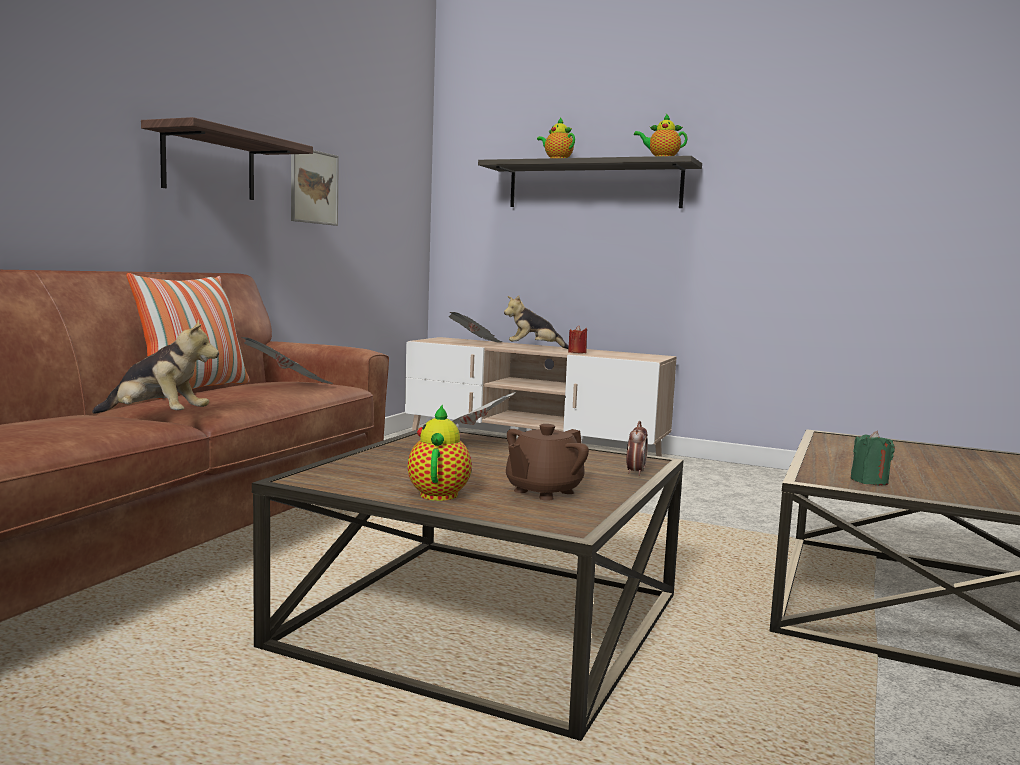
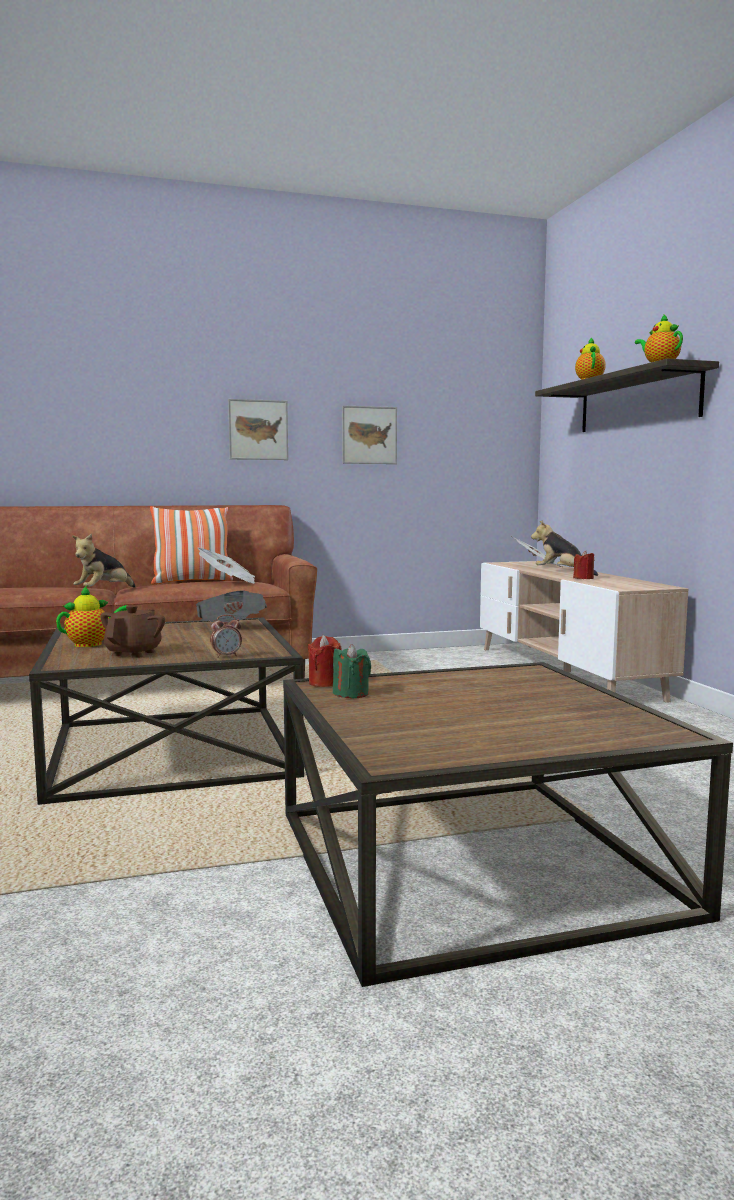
camera: 50 degrees right, 0 degrees up
(156, 418) = (104, 591): plush toy -> plush toy turned 60 degrees clockwise
(209, 164) = (258, 430): shelf -> picture
(543, 491) = (134, 653): brown teapot -> brown teapot turned 105 degrees clockwise
(818, 477) = (325, 683): none -> red candle

